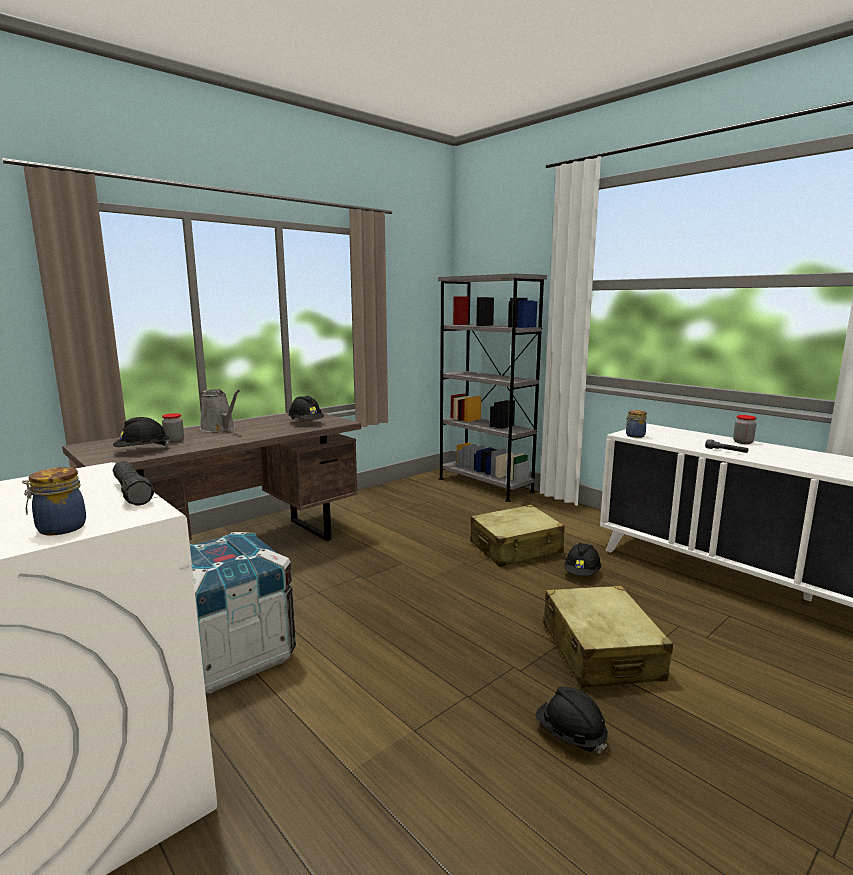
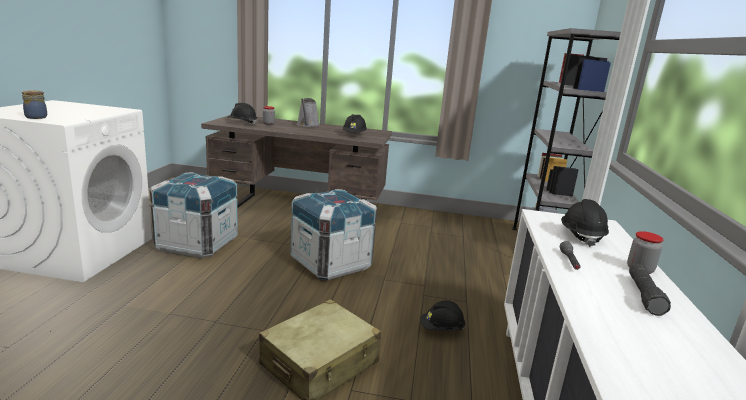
camera: 50 degrees right, 5 degrees up
(132, 493) = (91, 117): black flashlight -> black flashlight (644, 296)
(406, 580) = (331, 263): none -> crate
(516, 548) = (441, 290): beige suitcase -> none
(570, 735) = (201, 371): black hard hat -> black hard hat (581, 236)
(634, 436) = (541, 218): jar -> none

